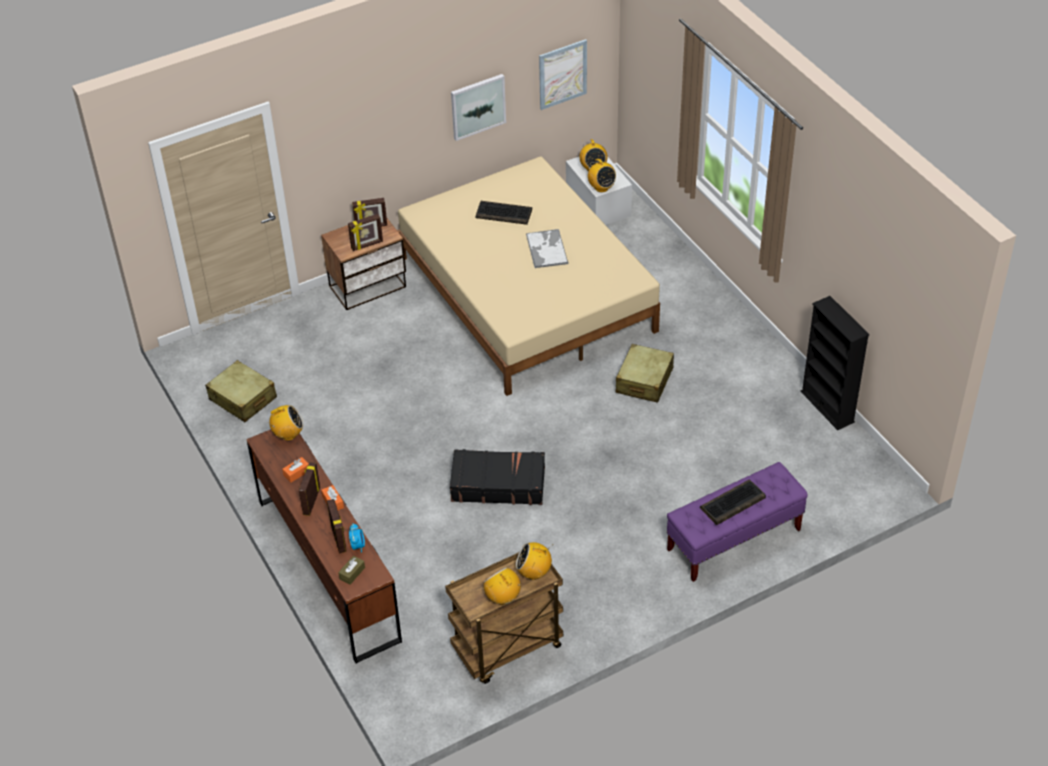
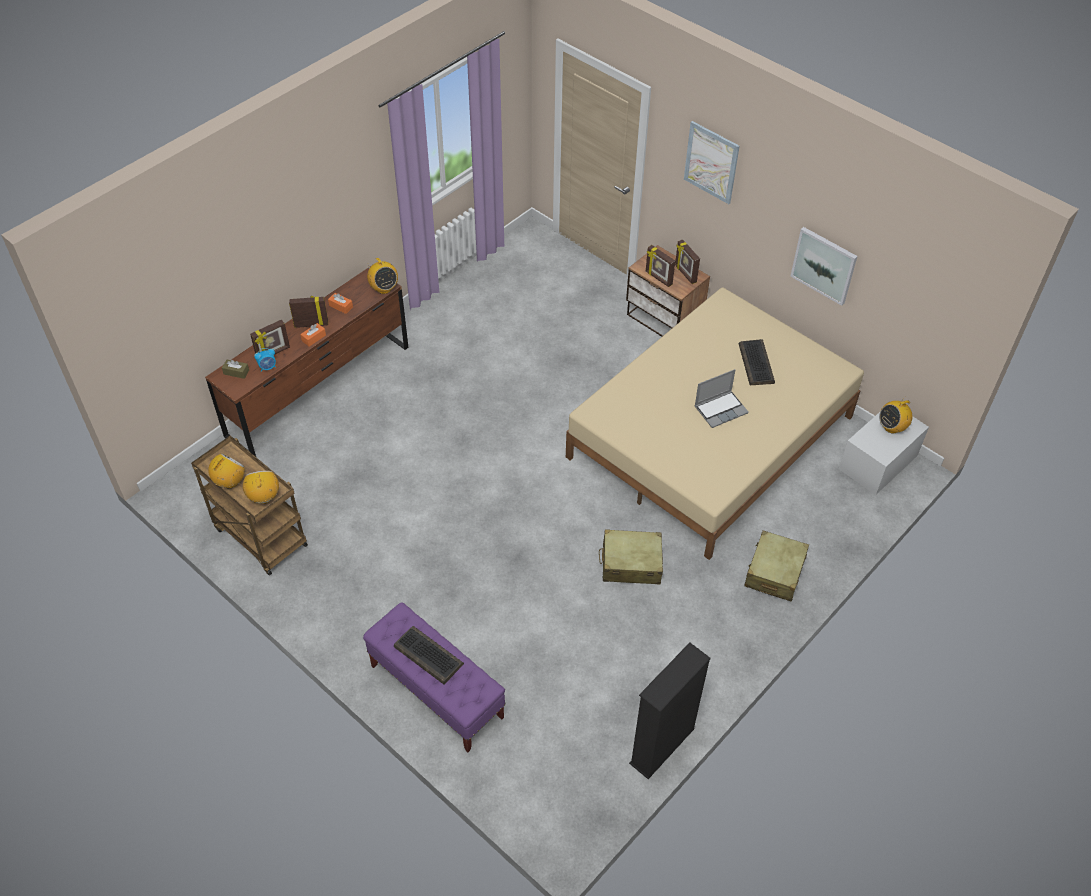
camera: 70 degrees right, 5 degrees up
(243, 399) = (491, 282): beige suitcase -> beige suitcase (774, 572)
(498, 484) = (451, 479): black suitcase -> none
(546, 249) = (721, 409): tray -> laptop
(562, 74) = (918, 315): picture -> picture (711, 162)
(601, 188) = (865, 441): radio -> none

